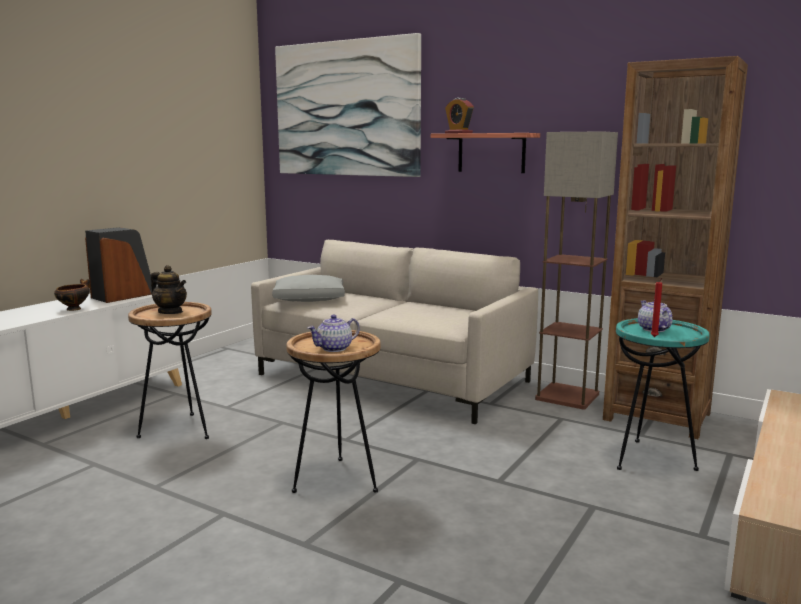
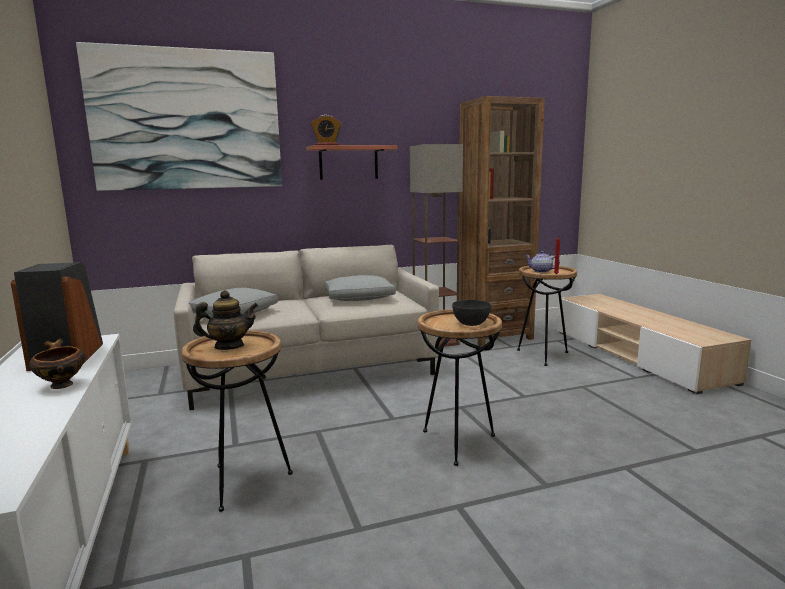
camera: 50 degrees left, 0 degrees up
(335, 348) = (471, 324): teapot -> grey bowl
(431, 312) = (360, 298): none -> grey pillow
(650, 459) = (543, 355): turquoise side table -> brown side table

